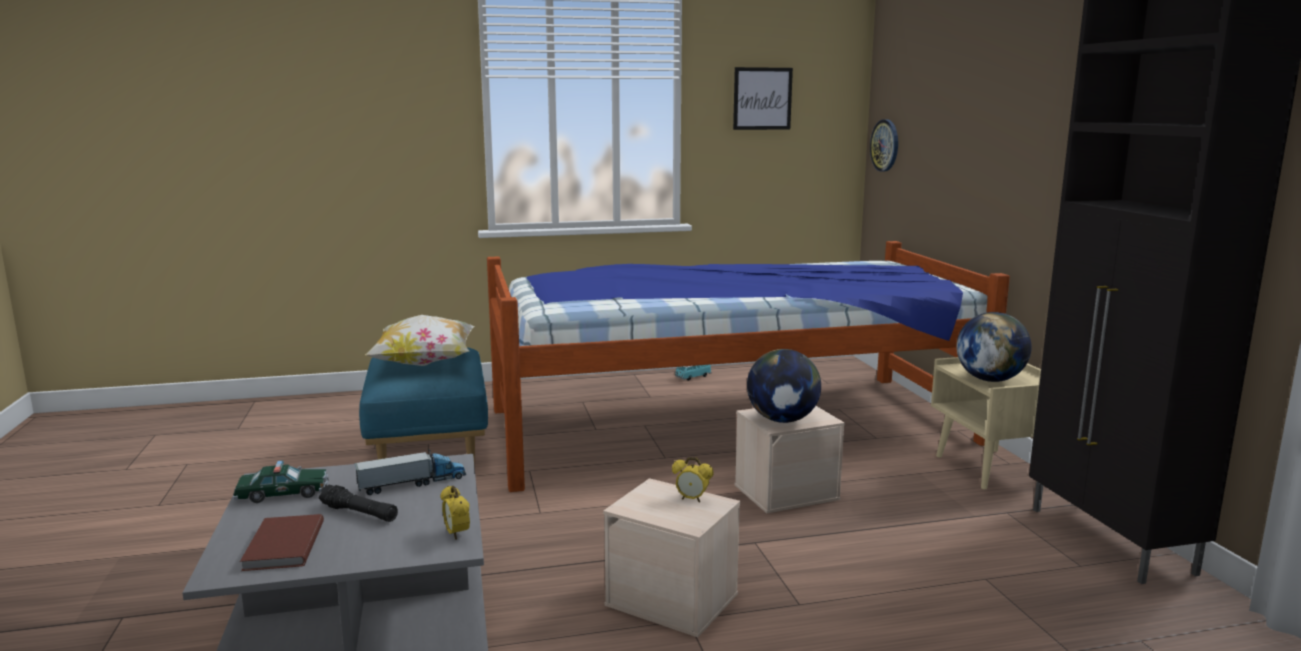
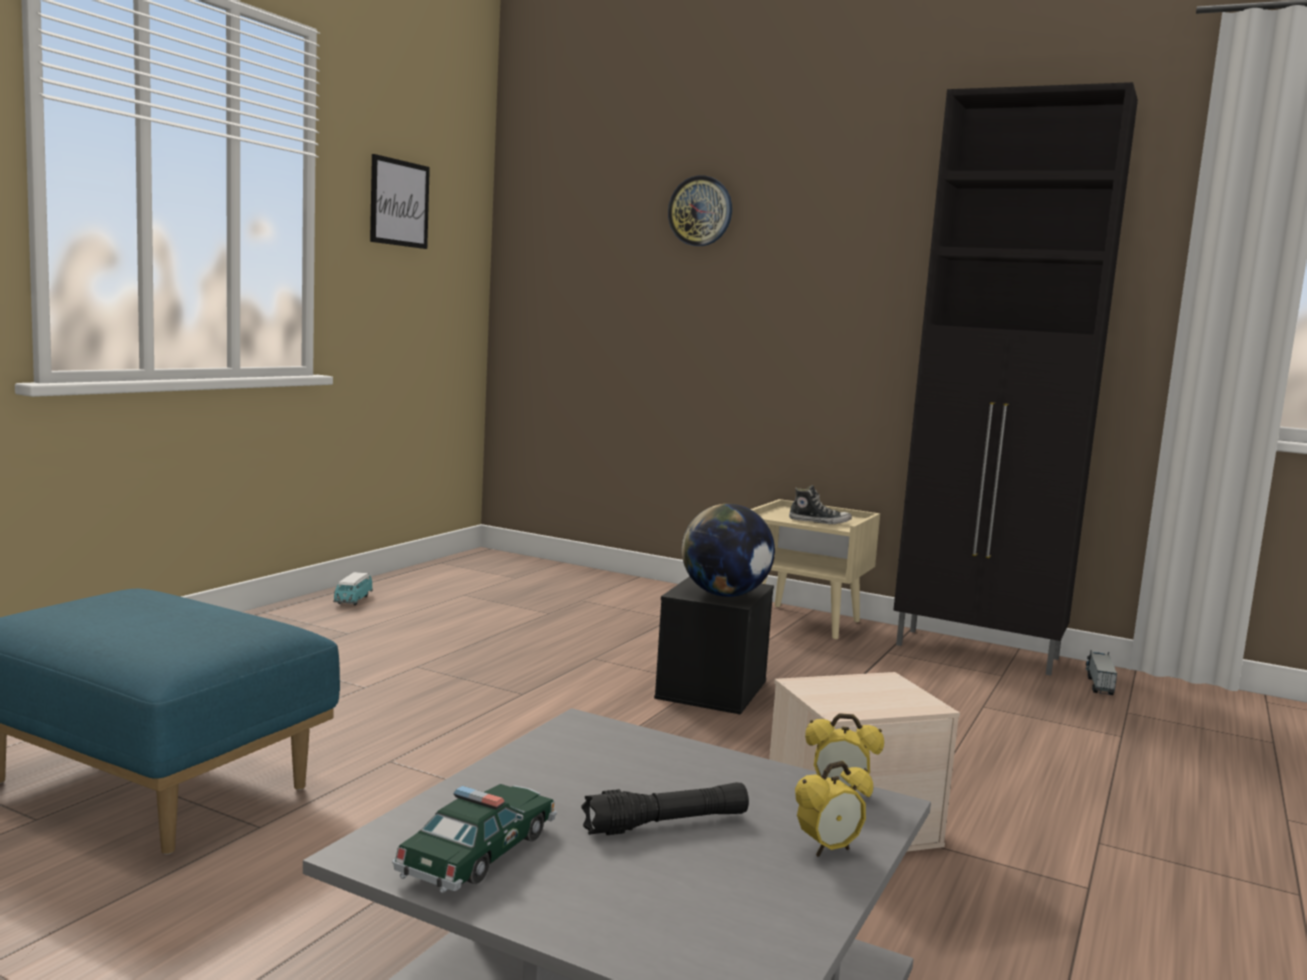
camera: 50 degrees left, 5 degrees down
(281, 546) = (708, 909): brown book -> none
(412, 483) = (615, 765): toy truck -> toy truck (1098, 681)
(425, 363) = (158, 619): pillow -> none
(692, 499) = (863, 684): alarm clock -> alarm clock (828, 850)
(728, 425) = (512, 642): bed -> none
(786, 491) = (710, 688): beige storage box -> black storage box
(885, 145) = (534, 278): wall clock -> wall clock (700, 211)
(990, 380) = (819, 522): globe -> shoe

